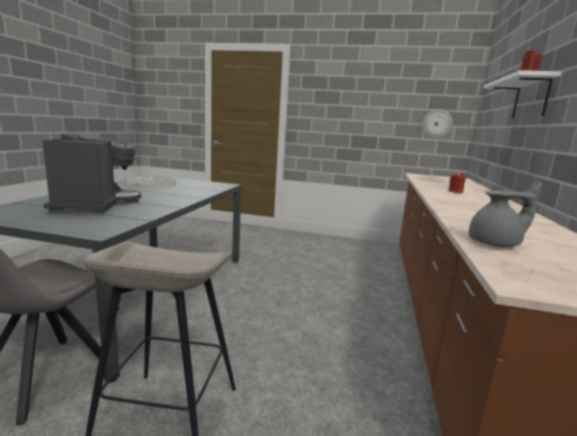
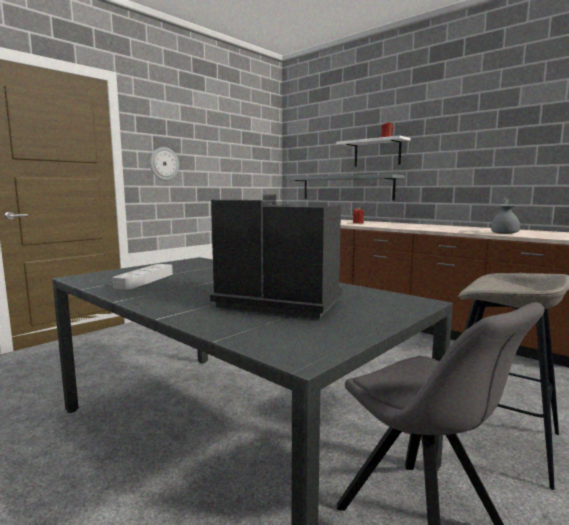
camera: 60 degrees left, 5 degrees down
(437, 124) = (260, 173): wall clock -> wall clock (164, 164)
(501, 147) = (346, 188): none -> grey shelf

